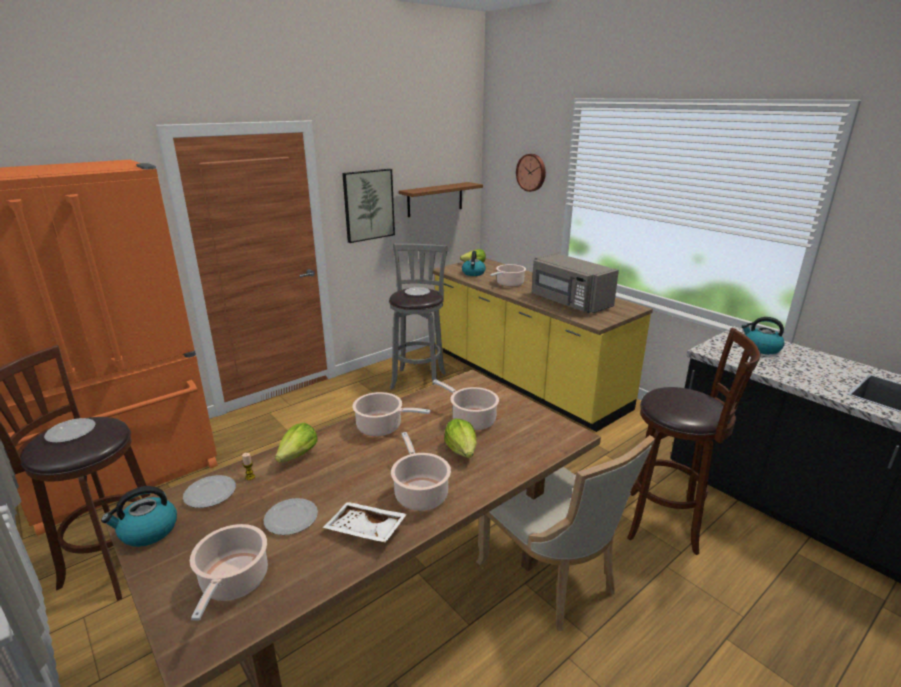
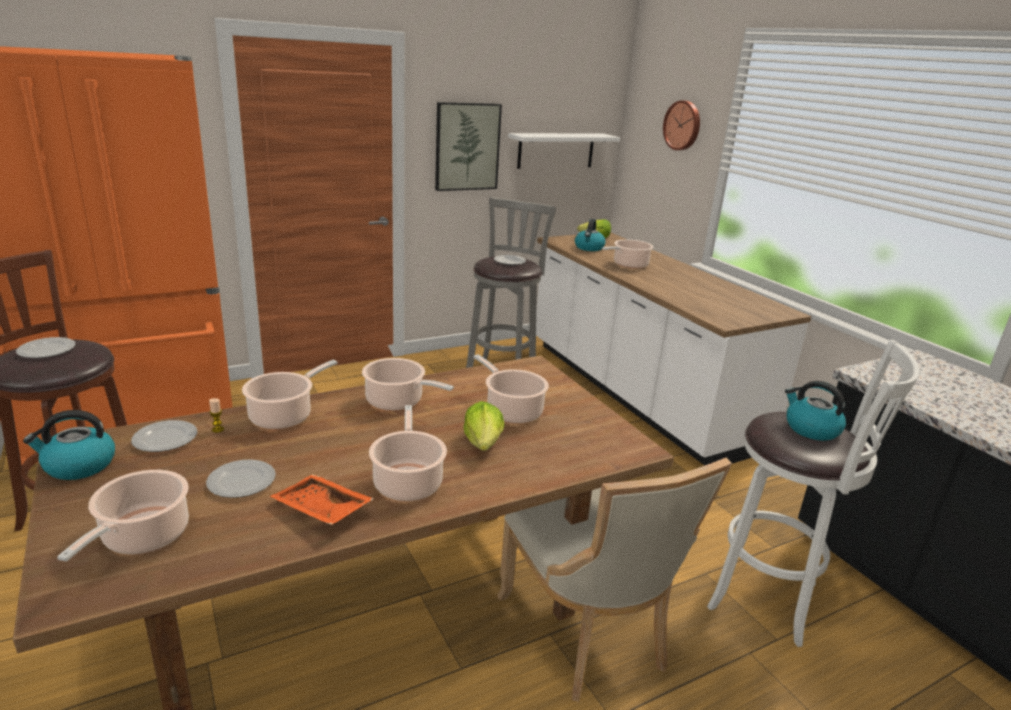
camera: 10 degrees right, 0 degrees up
(298, 455) = (284, 415): lettuce -> cooking pot
(364, 530) = (320, 510): white tray -> orange tray
(435, 199) = (556, 150): brown shelf -> white shelf
(524, 380) = (636, 393): yellow counter -> white counter
(569, 302) = (698, 294): grey microwave -> none
(667, 522) = (770, 598): brown stool -> white stool
(761, 348) = (945, 381): kettle -> kettle (810, 429)

